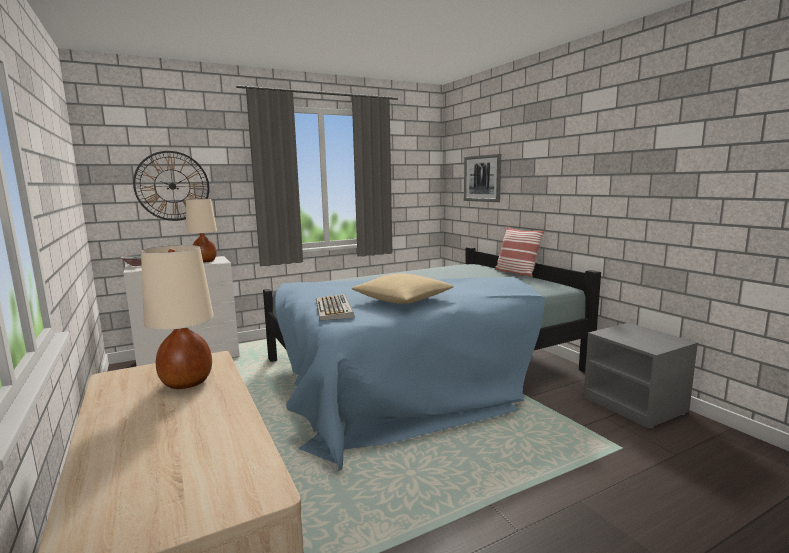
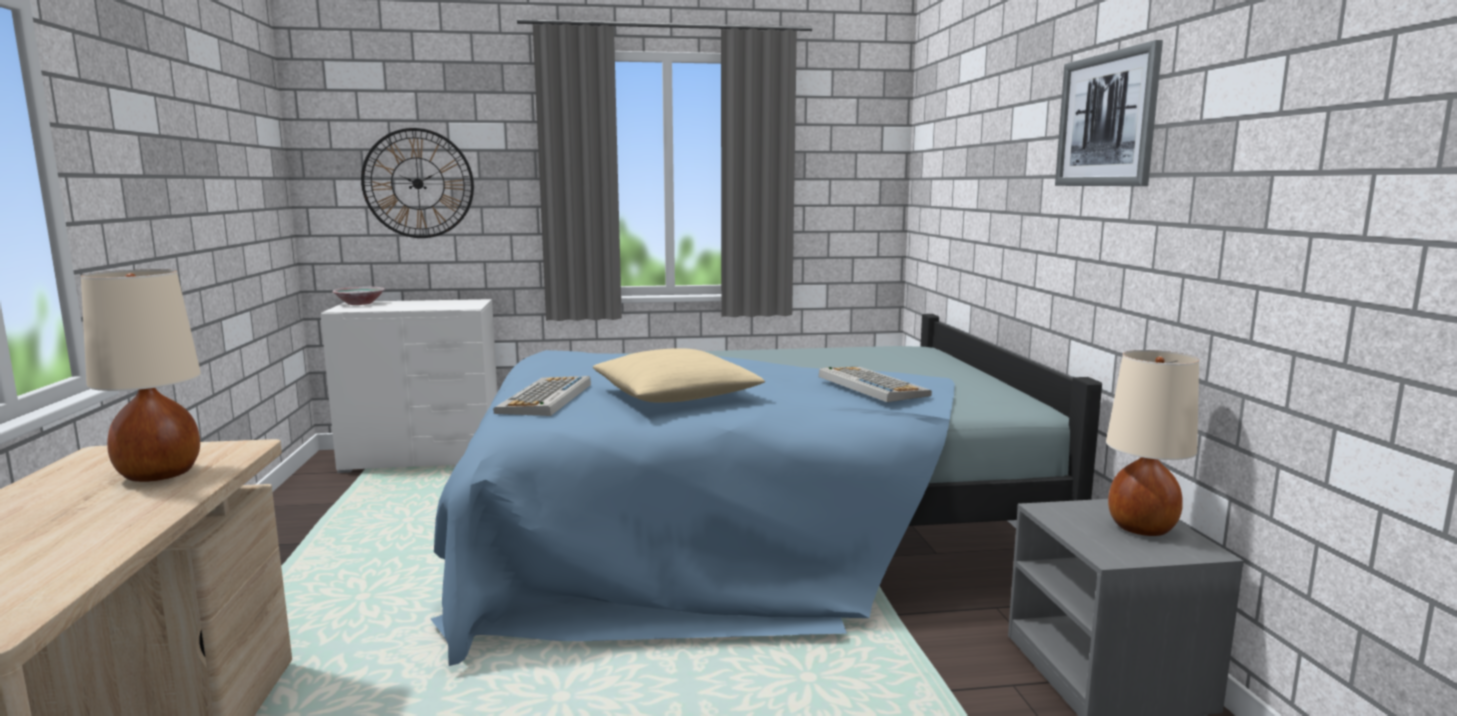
camera: 20 degrees right, 0 degrees up
(205, 261) = (449, 305): beige table lamp -> beige table lamp (1141, 528)
(482, 178) = (956, 180): picture -> picture (1106, 120)
(487, 284) = (870, 385): none -> keyboard
(516, 272) = (979, 370): pillow -> none

